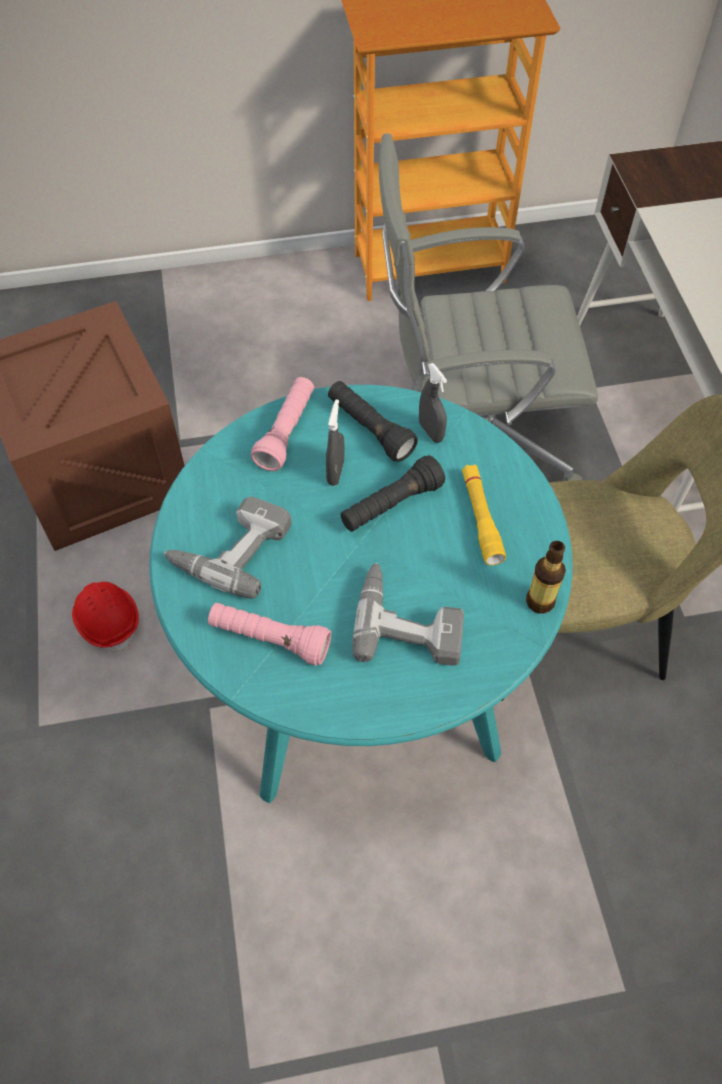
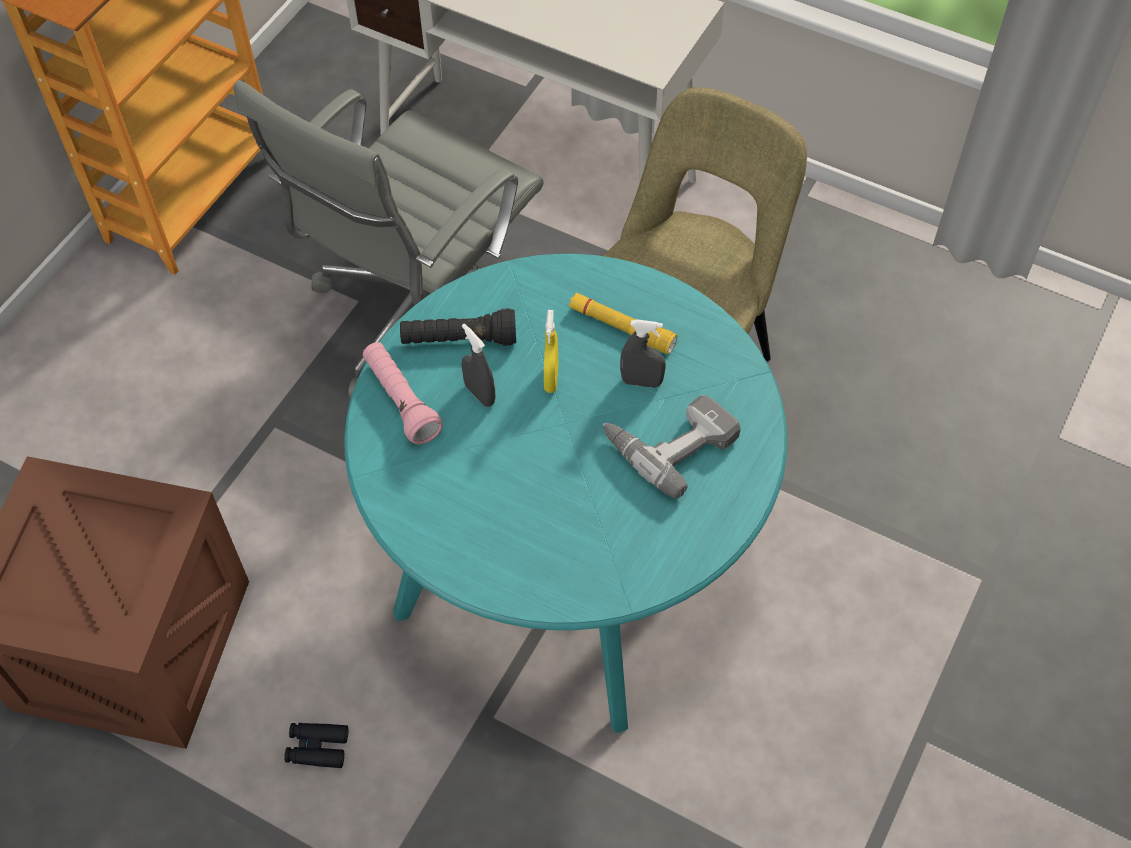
camera: 50 degrees left, 0 degrees up
(108, 620) = (317, 747): red hard hat -> black binoculars
(231, 549) = (484, 520): power drill -> none
(269, 639) = (599, 549): pink flashlight -> none
(391, 505) = (551, 378): black flashlight -> yellow spray bottle
(431, 432) = (505, 300): grey spray bottle -> grey spray bottle (641, 382)
(540, 602) = (730, 345): bottle -> none

